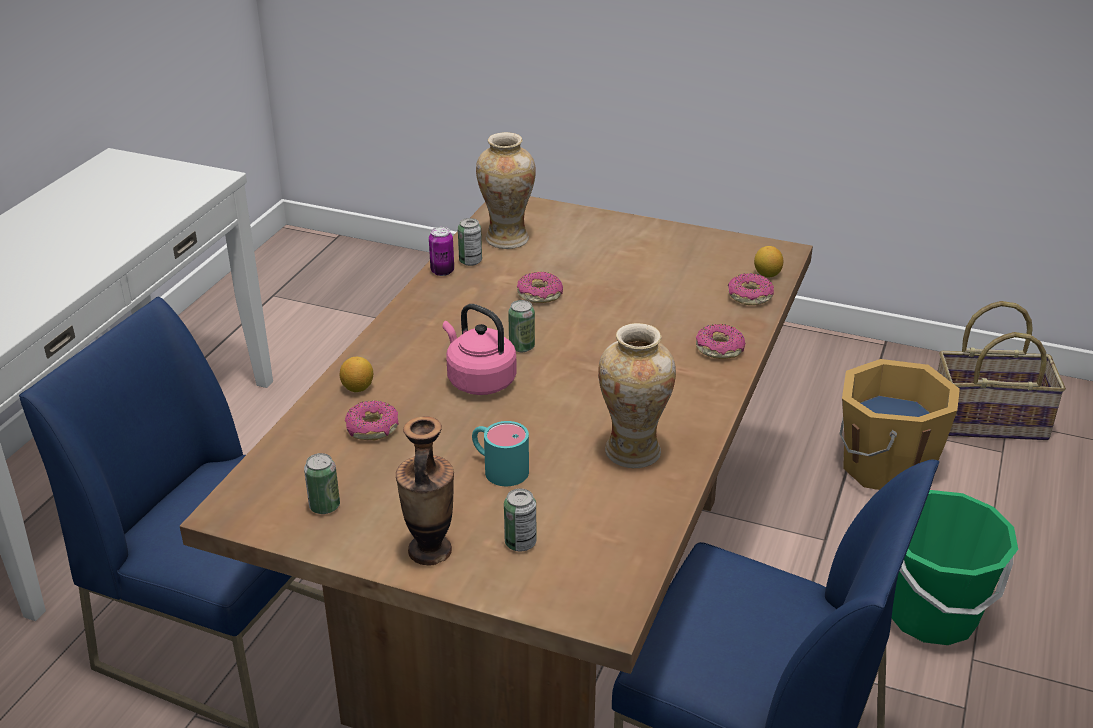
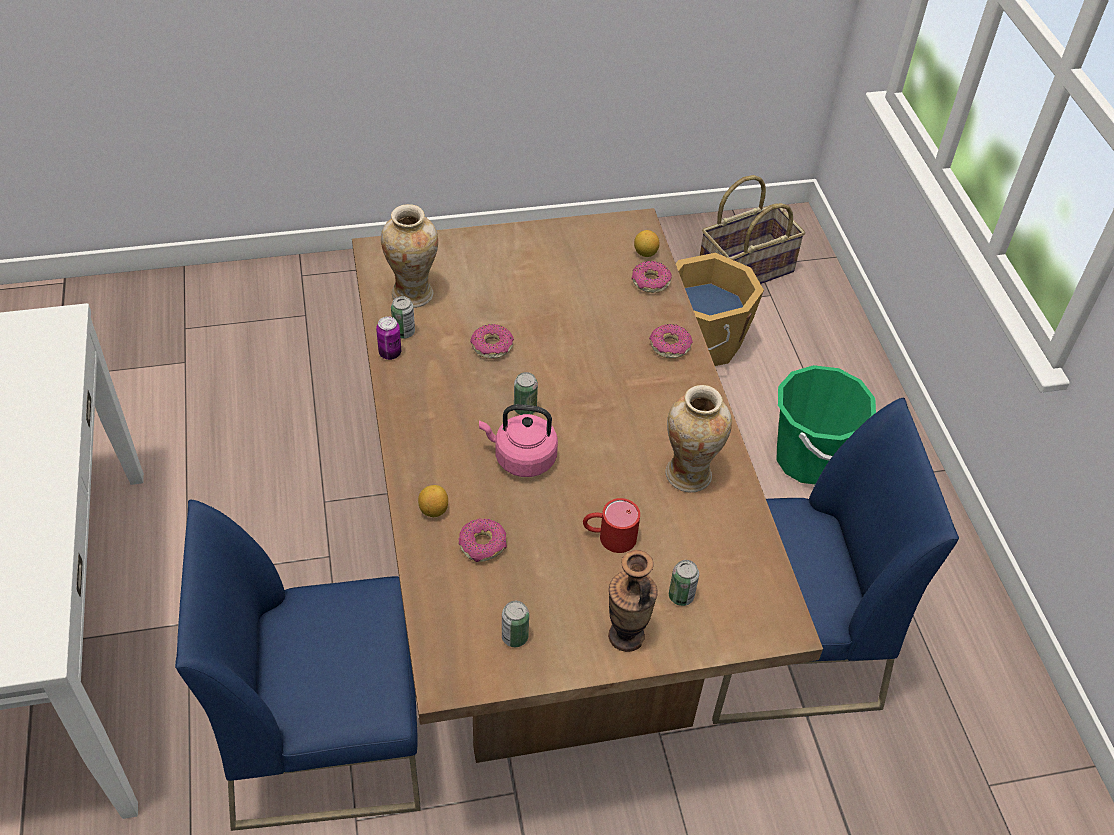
camera: 35 degrees left, 15 degrees up
(498, 468) = (609, 536): turquoise mug -> red mug

